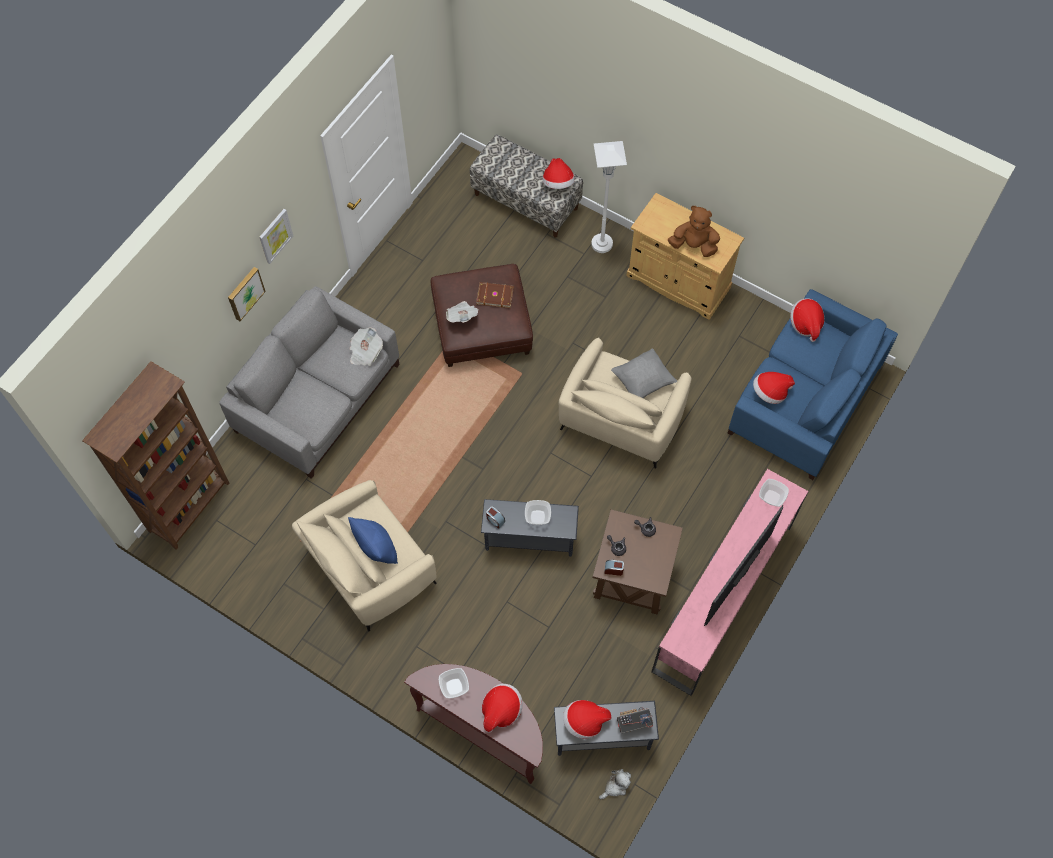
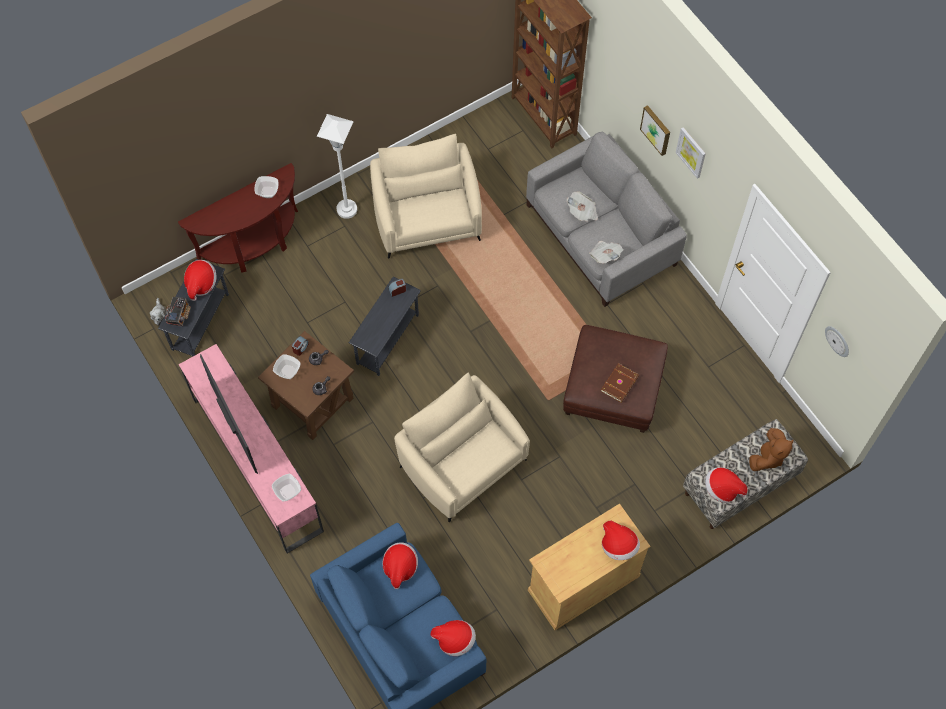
camera: 115 degrees right, 0 degrees up
(376, 548) = (422, 203): blue pillow -> none
(421, 79) = (837, 341): none -> wall clock
(462, 316) = (610, 348): newspaper -> newspaper (582, 212)
(501, 710) = (232, 215): hat -> hat (618, 545)
(538, 517) = (383, 322): bowl -> bowl (288, 372)
(602, 244) = (658, 532): white floor lamp -> white floor lamp (347, 209)
(642, 382) = (469, 466): grey pillow -> none
(693, 245) = (571, 550): brown plush toy -> brown plush toy (768, 457)

